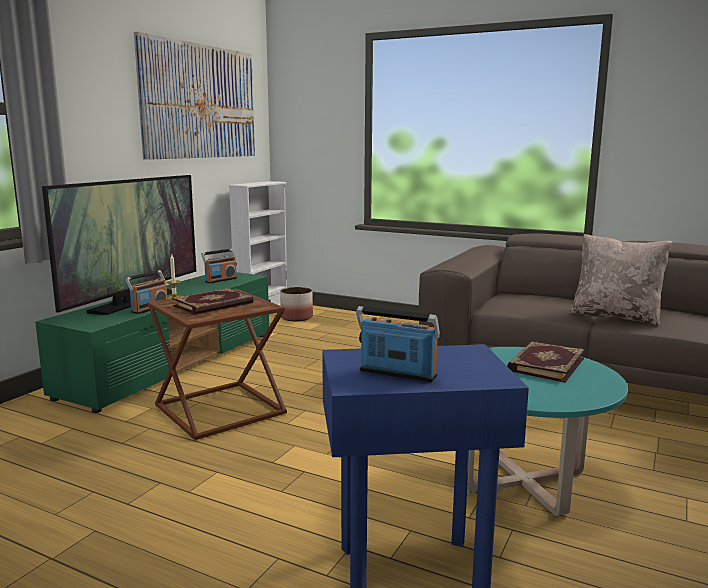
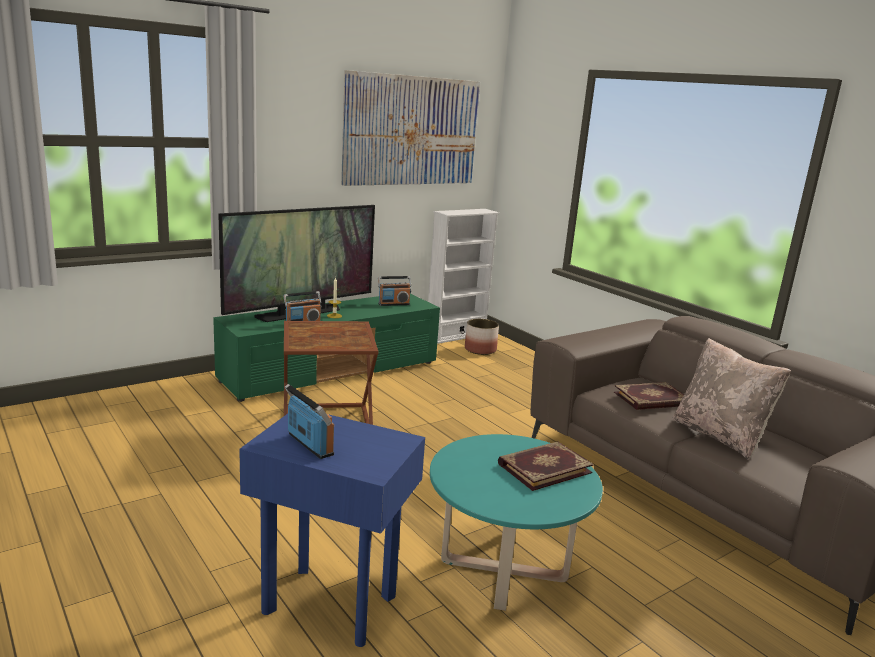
camera: 25 degrees right, 5 degrees up
(213, 305) = (327, 335): book -> book (652, 399)

